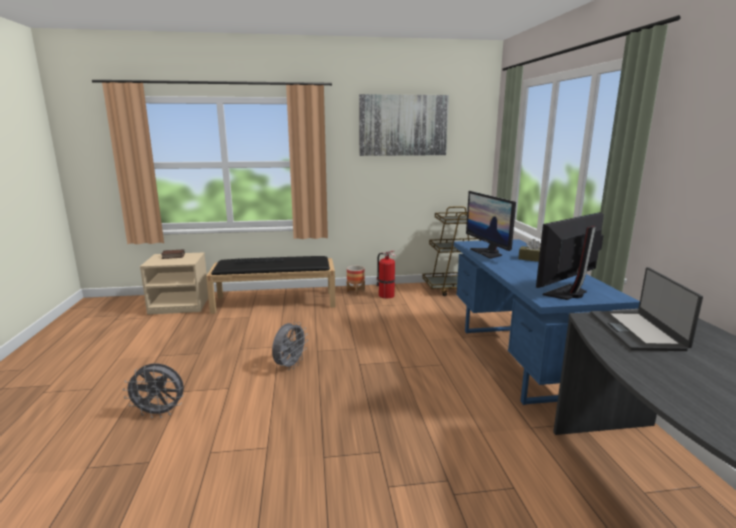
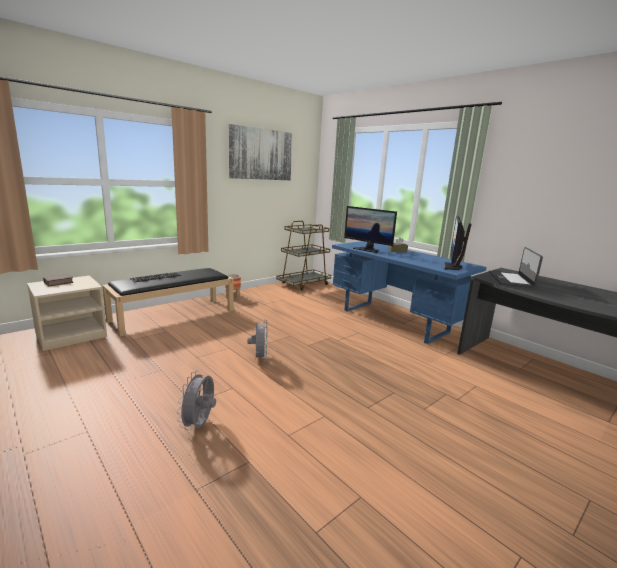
camera: 35 degrees left, 0 degrees up
(160, 413) = (199, 425): grey fan -> grey fan turned 135 degrees clockwise
(385, 295) = (260, 296): fire extinguisher -> none
(637, 331) = (511, 280): laptop -> laptop turned 45 degrees clockwise

